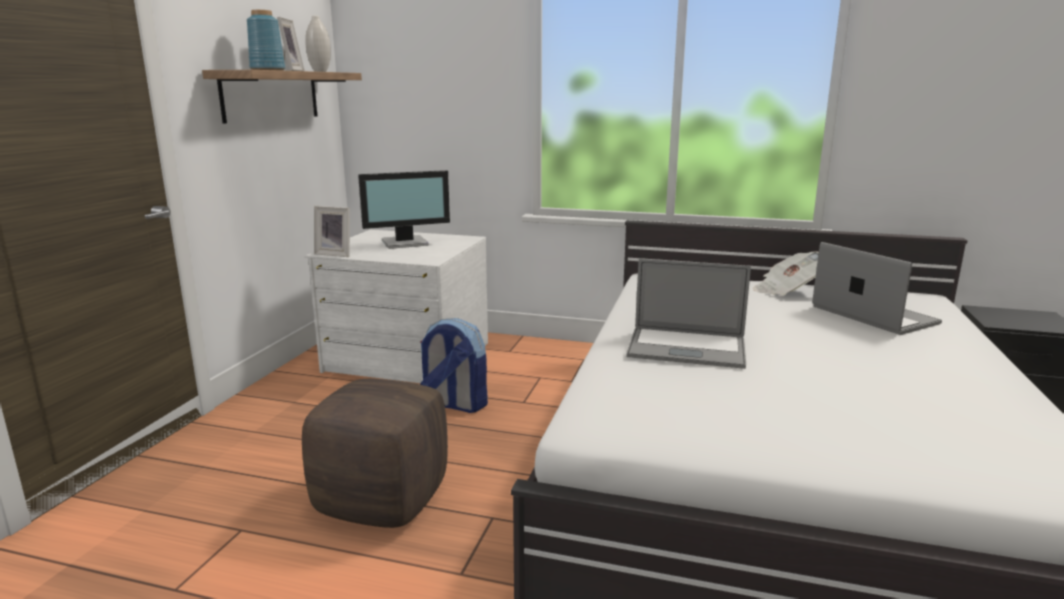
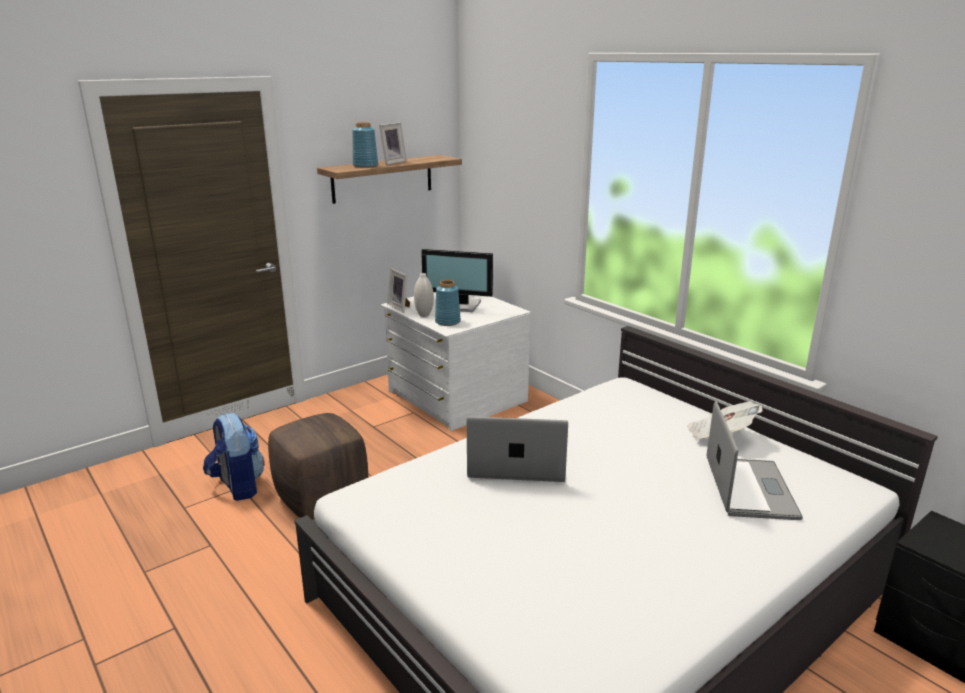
camera: 35 degrees right, 5 degrees up
(320, 71) = (423, 160): white vase -> white vase (424, 315)
(416, 256) = (447, 322): none -> blue vase
(454, 404) = (441, 446): backpack -> backpack (237, 486)
(686, 348) = (517, 463): laptop -> laptop turned 135 degrees clockwise

